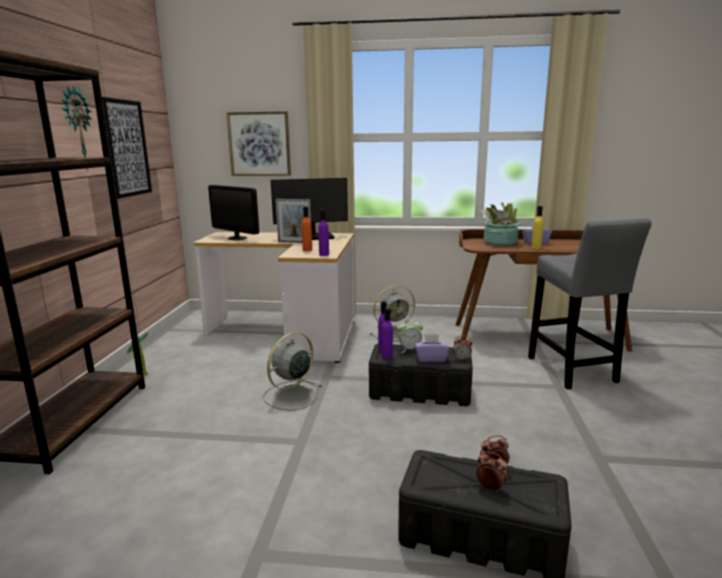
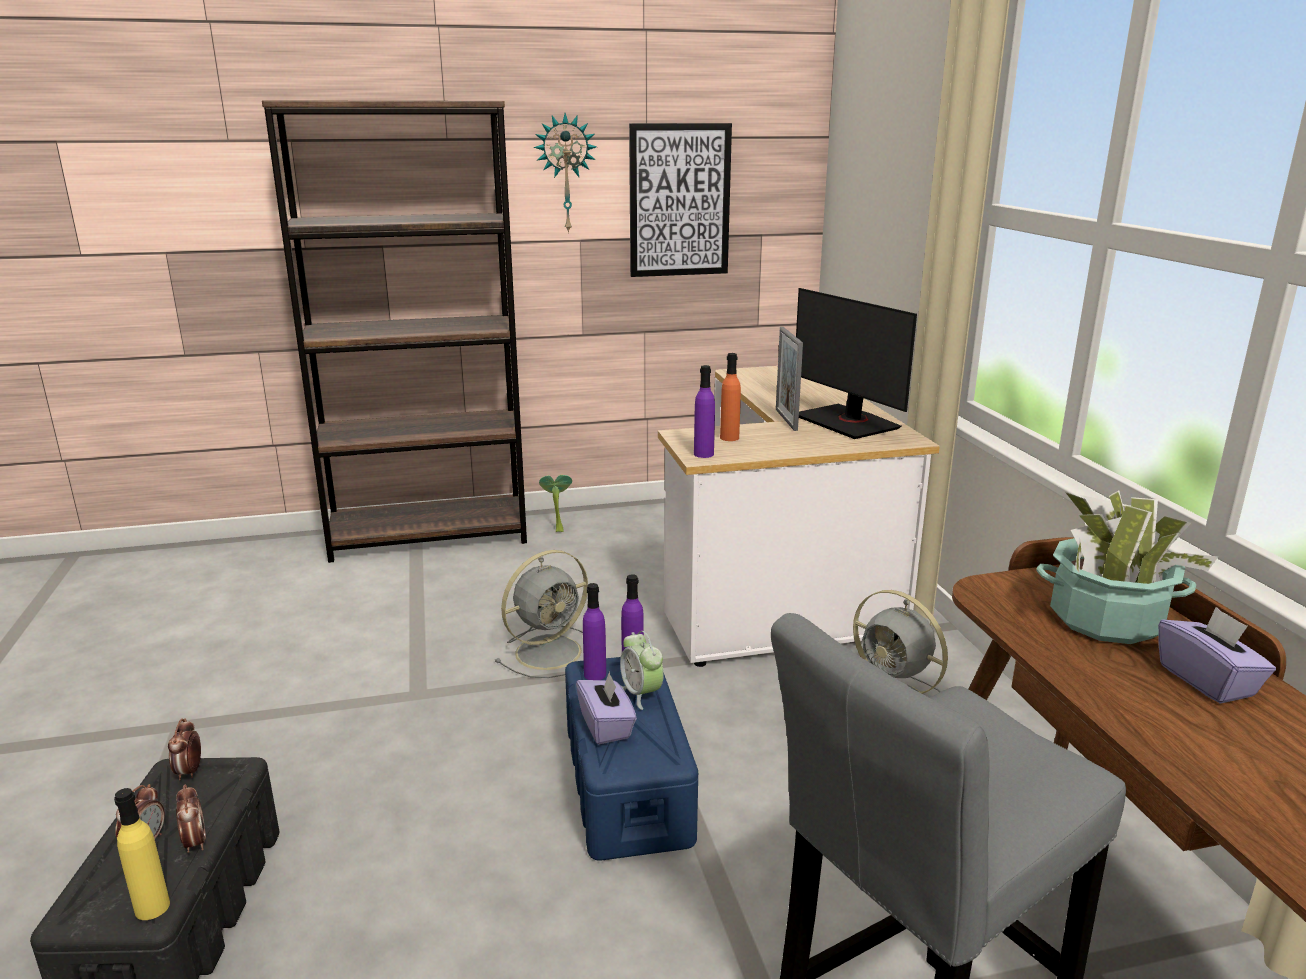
camera: 70 degrees right, 5 degrees up
(237, 238) = (772, 383): monitor -> none
(259, 144) = (898, 209): picture -> none
(291, 395) = (551, 651): grey fan -> grey fan turned 120 degrees clockwise
(420, 392) = (627, 785): black storage box -> blue storage box
(462, 359) = (624, 766): alarm clock -> alarm clock (189, 772)
(536, 248) = (1110, 683): yellow bottle -> yellow bottle (152, 907)

